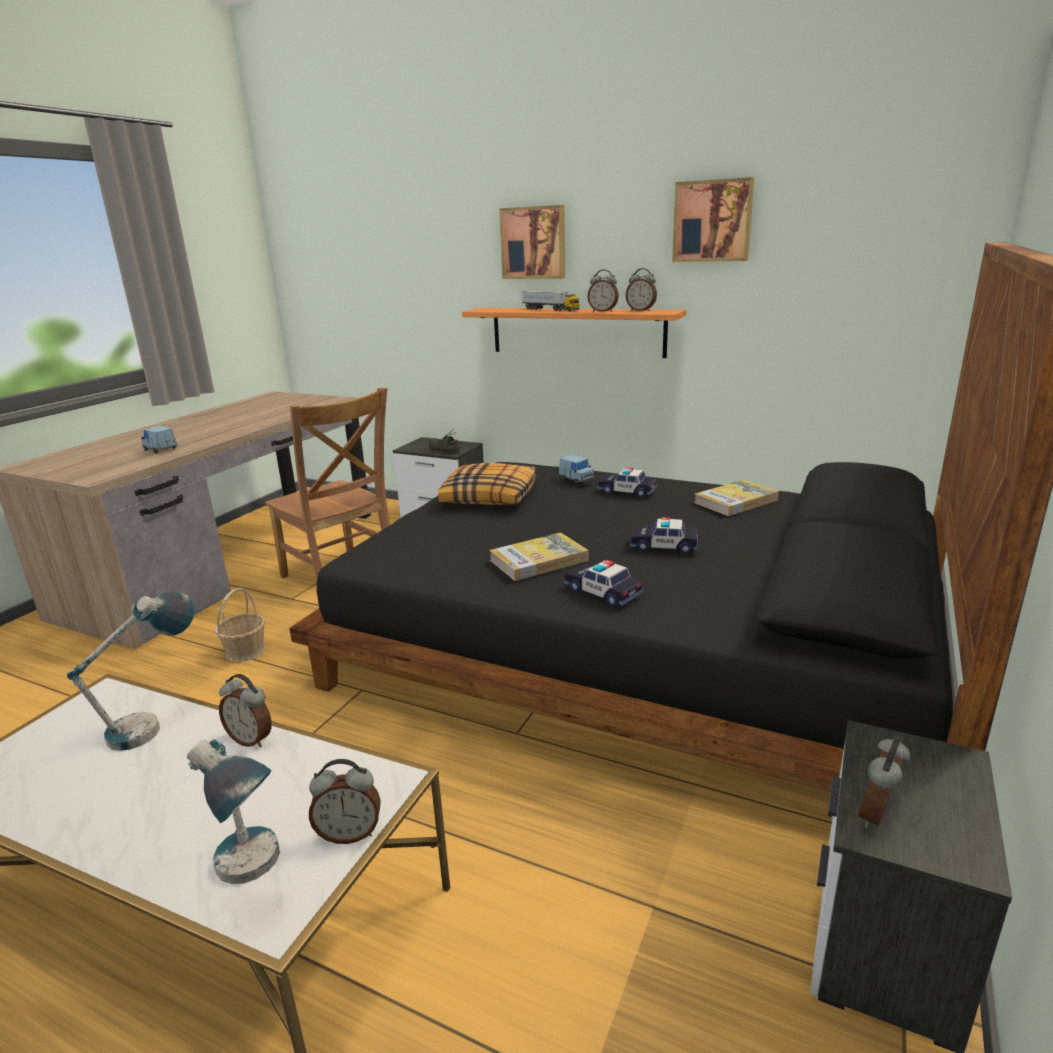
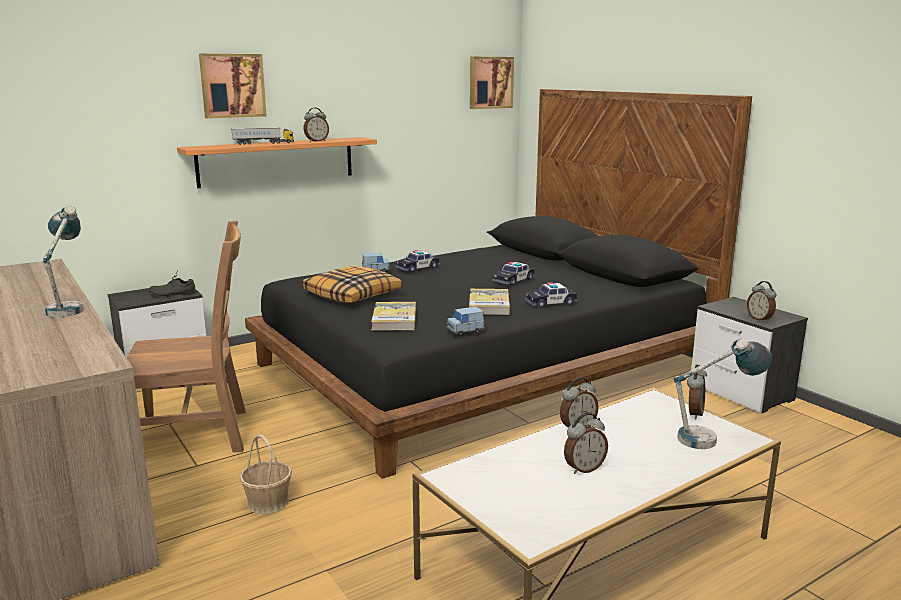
camera: 60 degrees left, 5 degrees down
(156, 724) = (524, 457): table lamp -> table lamp (69, 307)
(160, 449) = (48, 334): blue toy car -> blue toy car (465, 331)
(641, 310) = (339, 139): alarm clock -> alarm clock (583, 468)
(712, 221) = (374, 72): picture -> picture (490, 82)
(735, 501) = (477, 257): book -> book (394, 319)

